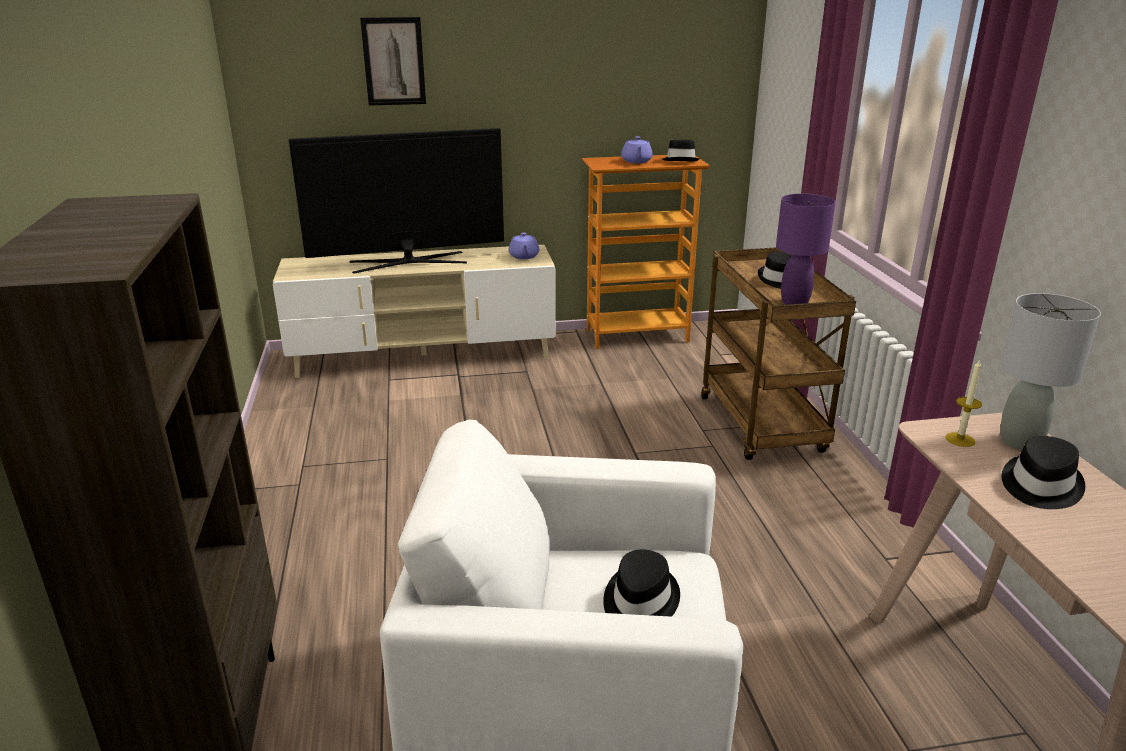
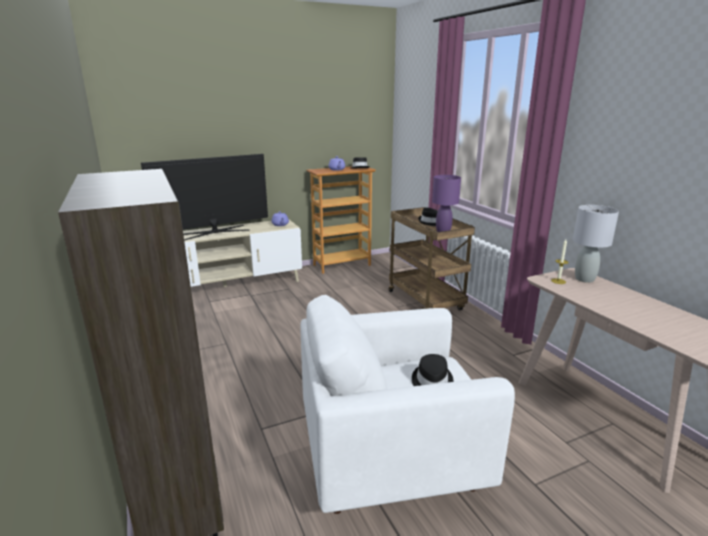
camera: 15 degrees left, 5 degrees down
(394, 61) = (199, 118): picture -> none
(1039, 485) = (605, 296): black hat -> none

